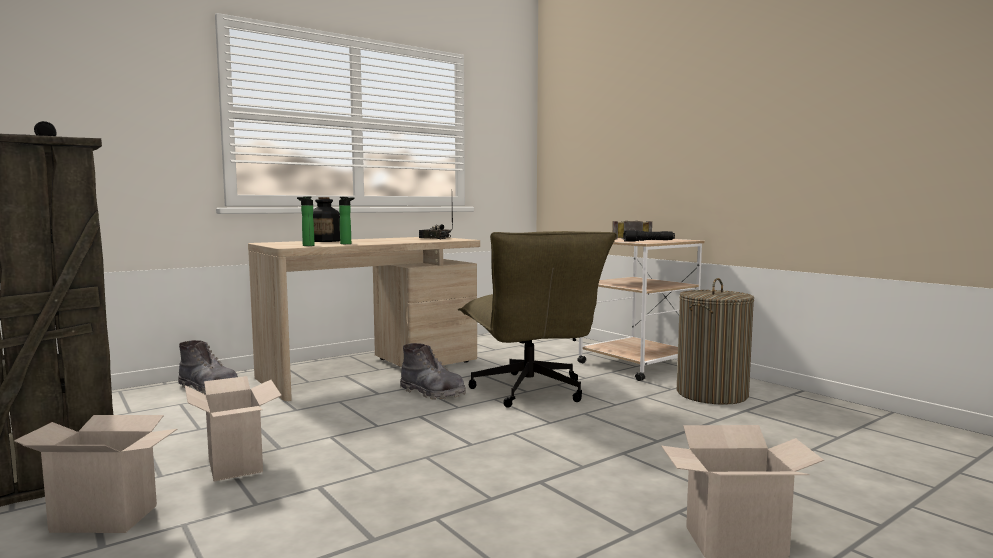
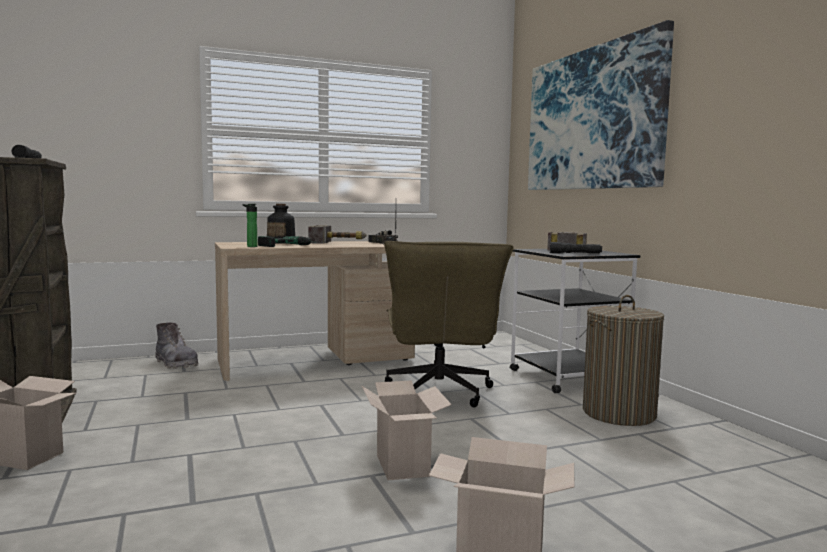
camera: 15 degrees right, 0 degrees up
(237, 465) = (144, 429): cardboard box -> cardboard box (405, 466)
(347, 244) = (289, 246): bottle -> power drill
(389, 239) = (339, 243): none -> hammer
(432, 393) = (349, 385): grey boot -> none
(638, 365) = (568, 378): beige cart -> black cart
(640, 109) = (592, 119): none -> picture

